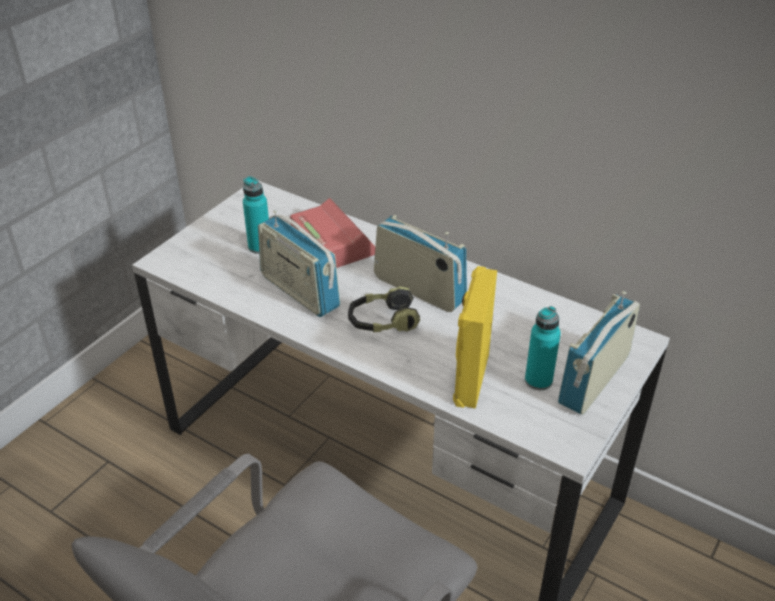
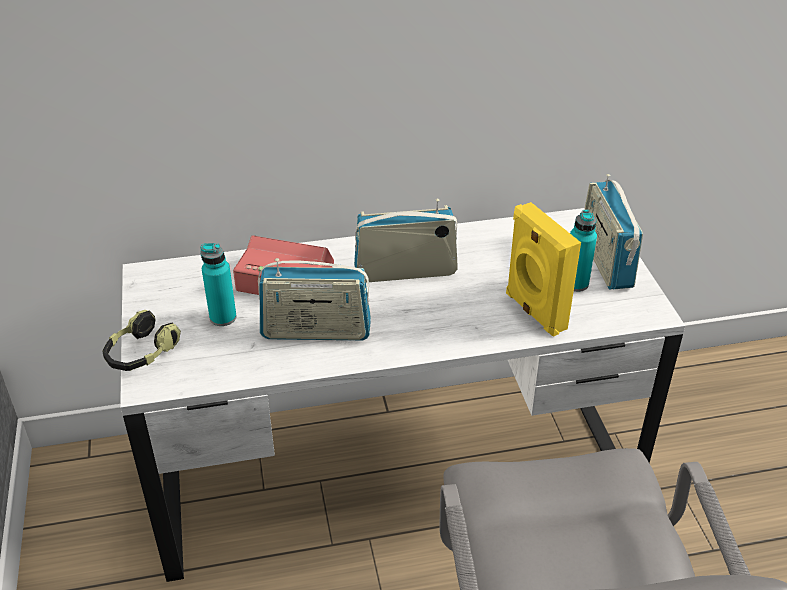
camera: 45 degrees left, 0 degrees up
(382, 322) = (416, 312): headphones -> headphones (141, 354)

